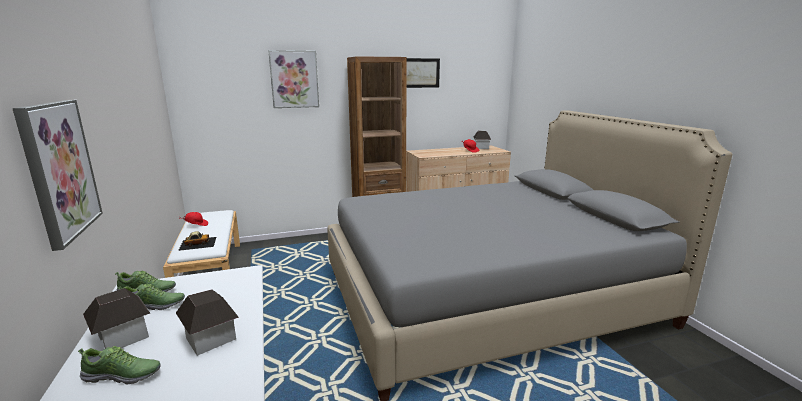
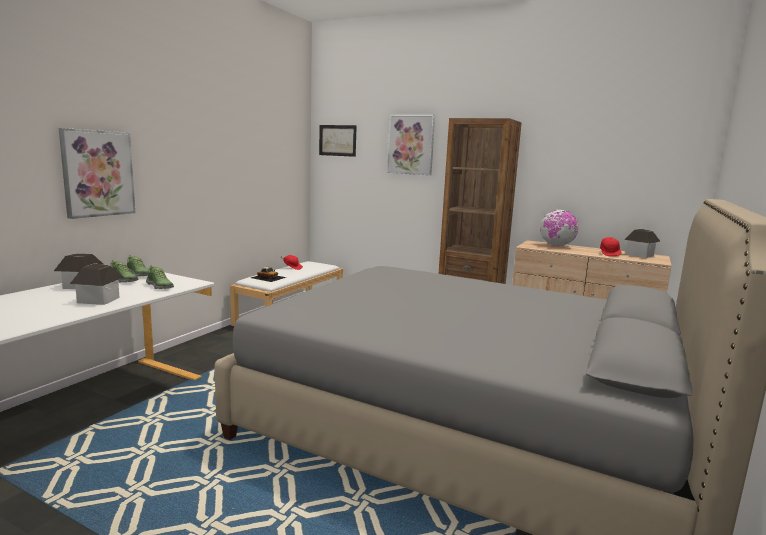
camera: 45 degrees right, 5 degrees down
(123, 375) = (43, 297): shoe -> shoe (160, 286)
(420, 73) = (559, 142): picture -> picture (337, 140)
(432, 151) = (556, 245): none -> globe

